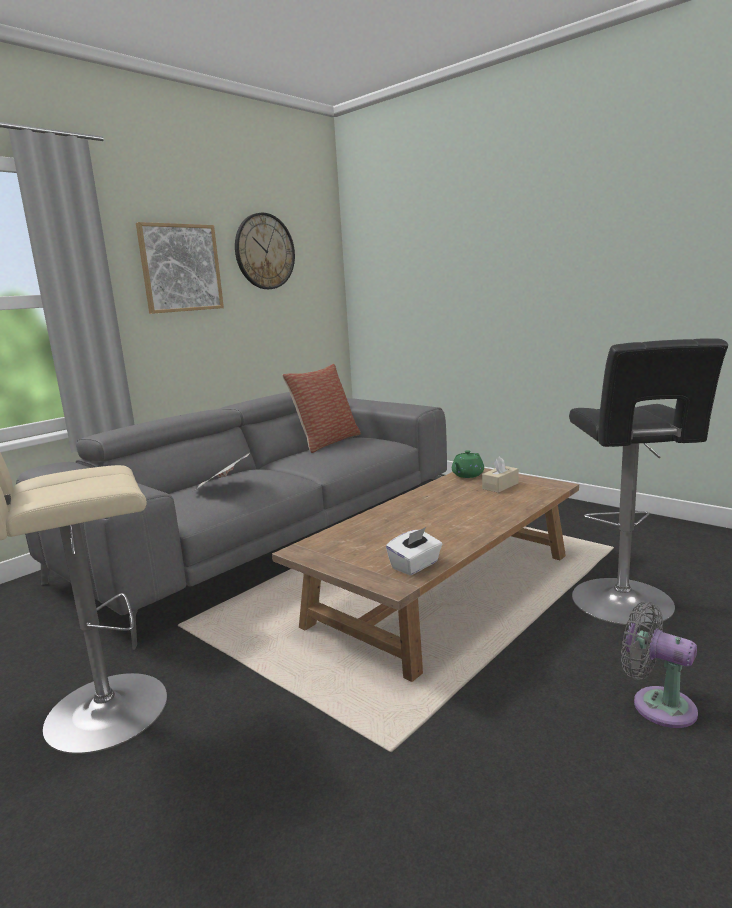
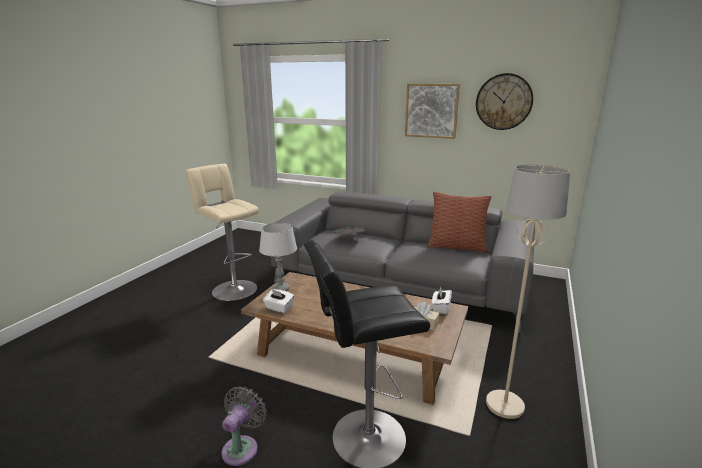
camera: 70 degrees right, 5 degrees up
(343, 562) = (281, 289): none -> grey table lamp
(467, 475) = (440, 308): green teapot -> white tissue box
(567, 524) = (504, 405): none -> beige floor lamp

